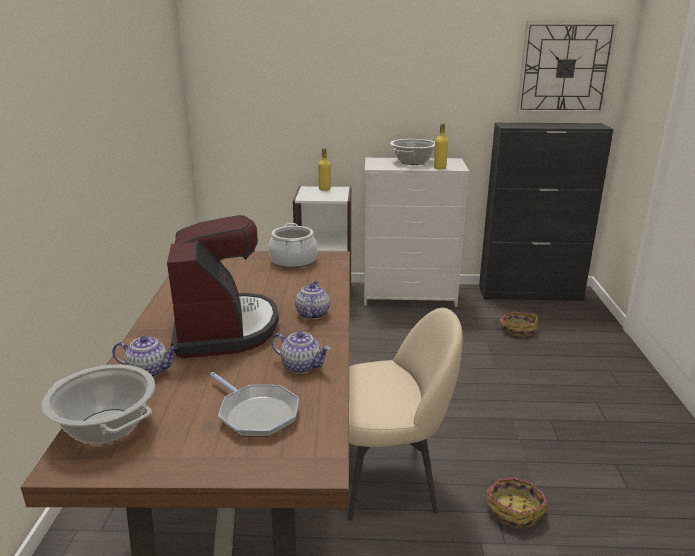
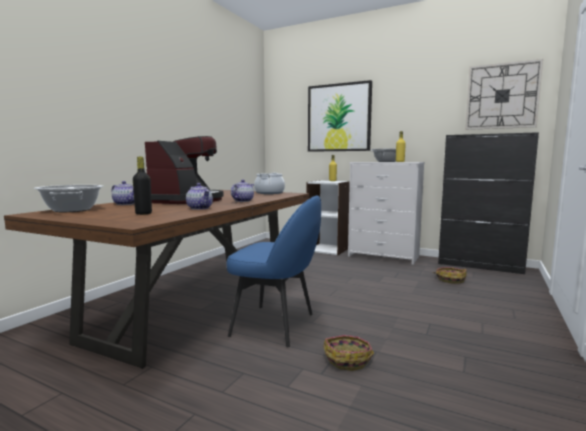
camera: 25 degrees right, 15 degrees down
(256, 414) = (143, 213): frying pan -> black bottle
(327, 85) = (339, 118): none -> picture
(389, 478) = (275, 325): beige chair -> blue chair

